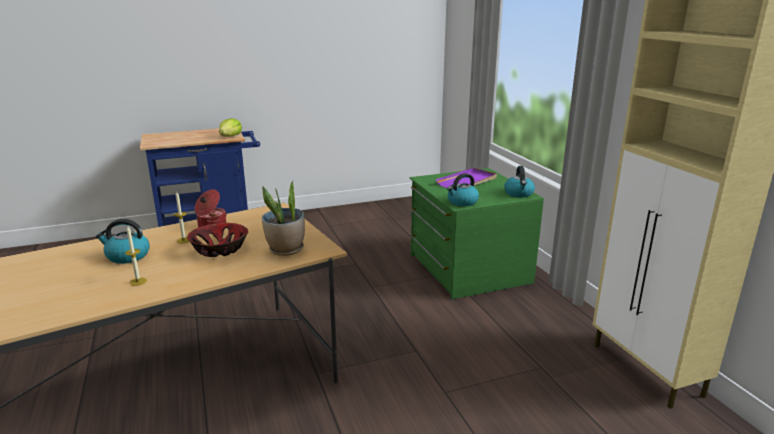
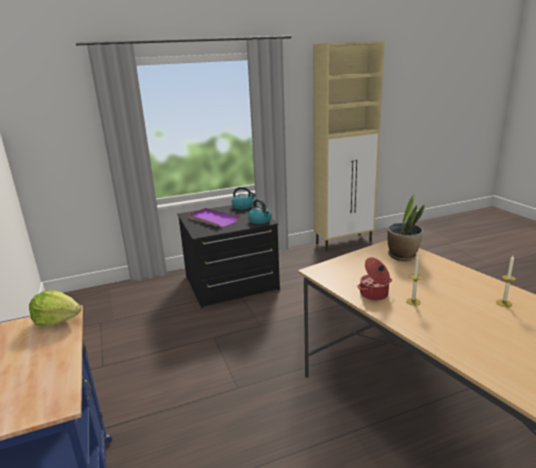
camera: 90 degrees left, 0 degrees up
(127, 256) = (467, 323): kettle -> none
(220, 249) = (420, 280): bowl -> none
(467, 269) = (231, 283): green dresser -> black dresser

